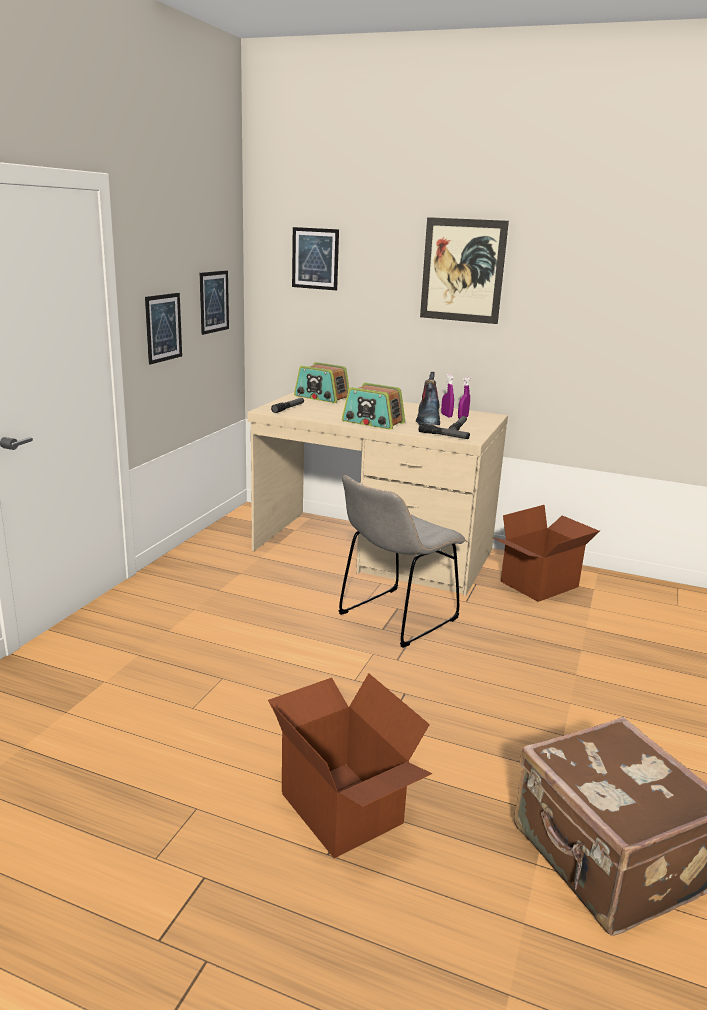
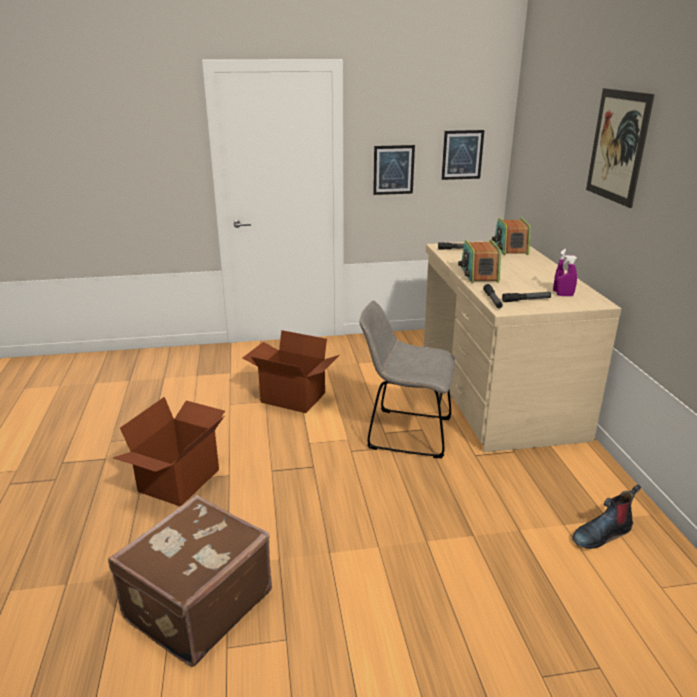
camera: 60 degrees right, 5 degrees up
(315, 258) = (543, 124): picture -> none
(428, 420) = (526, 287): boot -> boot (601, 534)
(540, 585) = (564, 485): cardboard box -> cardboard box (292, 398)

